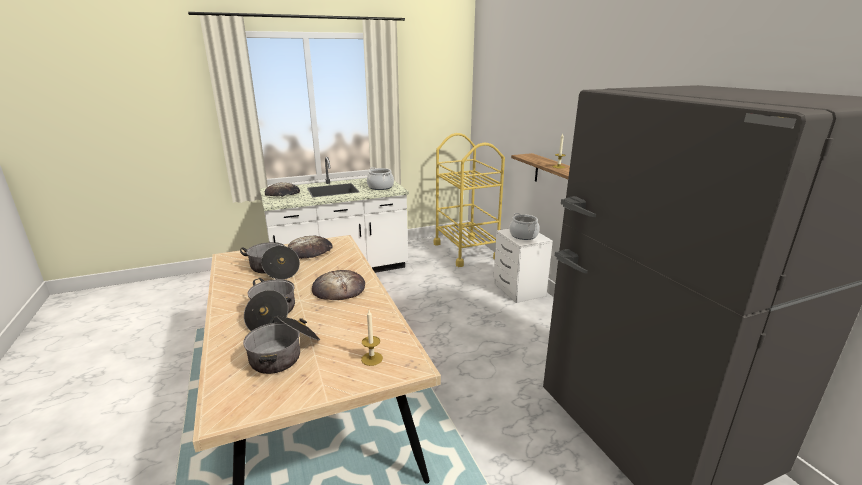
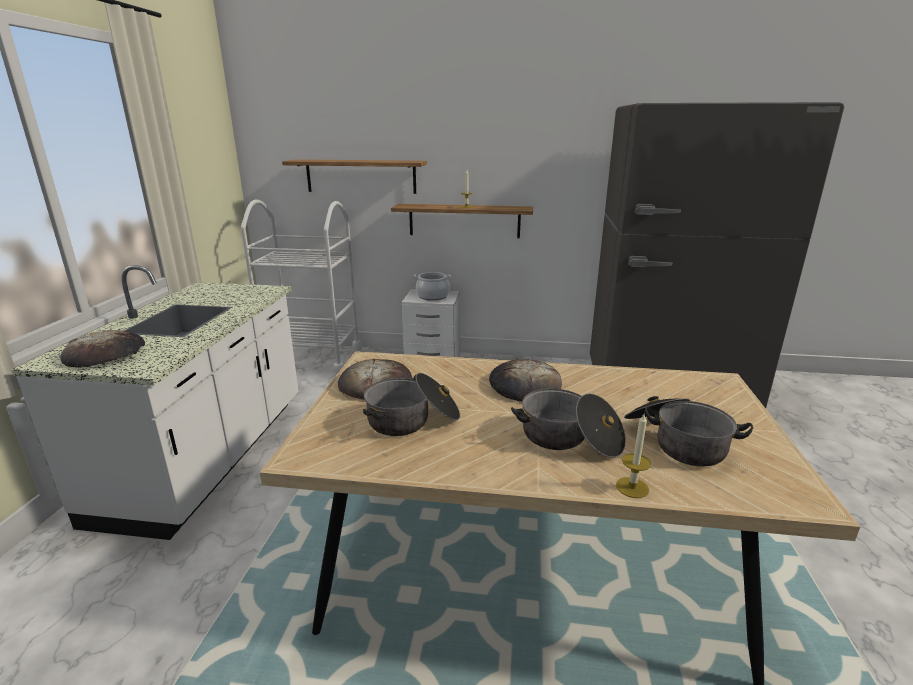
camera: 60 degrees left, 0 degrees up
(372, 359) = (702, 396): candle -> candle (632, 487)
(380, 187) = (239, 294): cooking pot -> none
(466, 251) = (313, 357): yellow cart -> white cart
(517, 126) = (361, 176): none -> shelf

